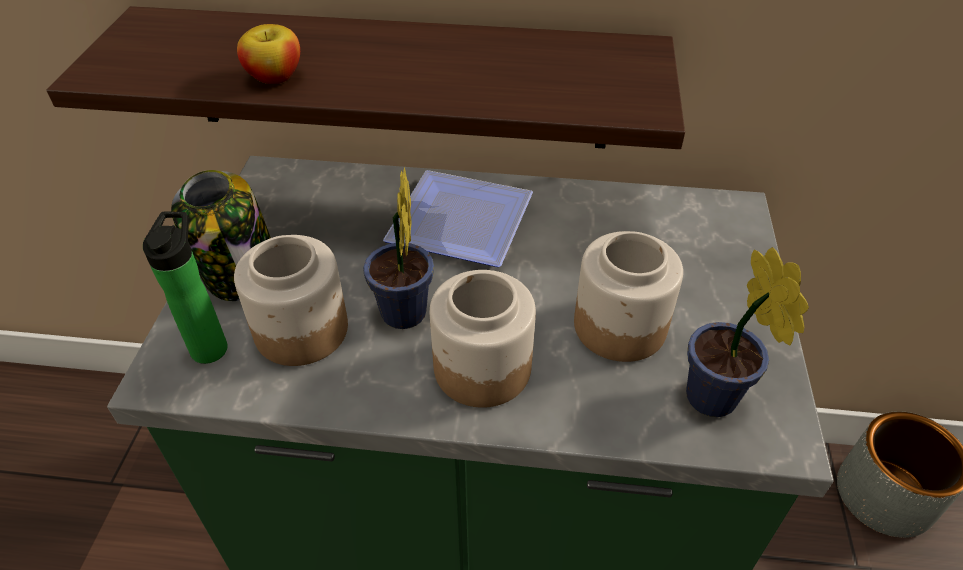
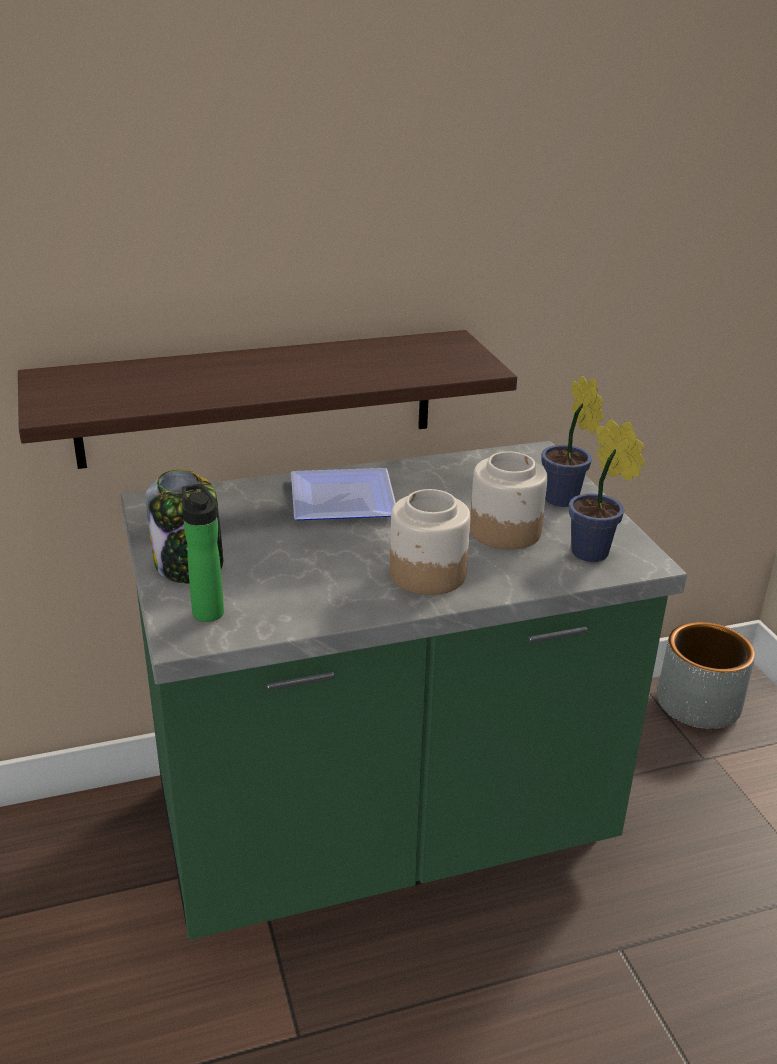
camera: 25 degrees left, 15 degrees down
(275, 77) = (203, 392): apple -> none
(300, 331) = (272, 586): jar -> none
(403, 318) = (346, 561): potted plant -> potted plant (564, 501)

